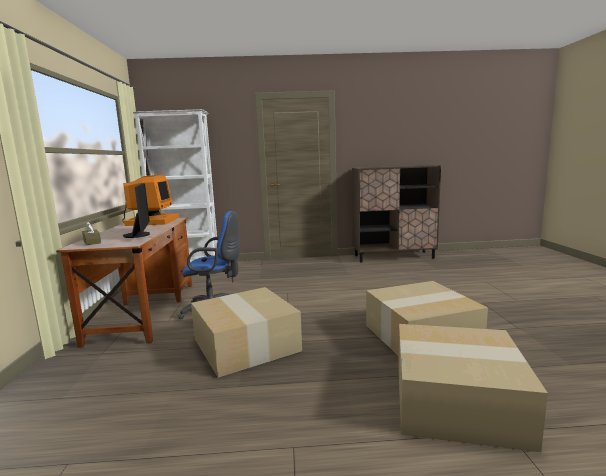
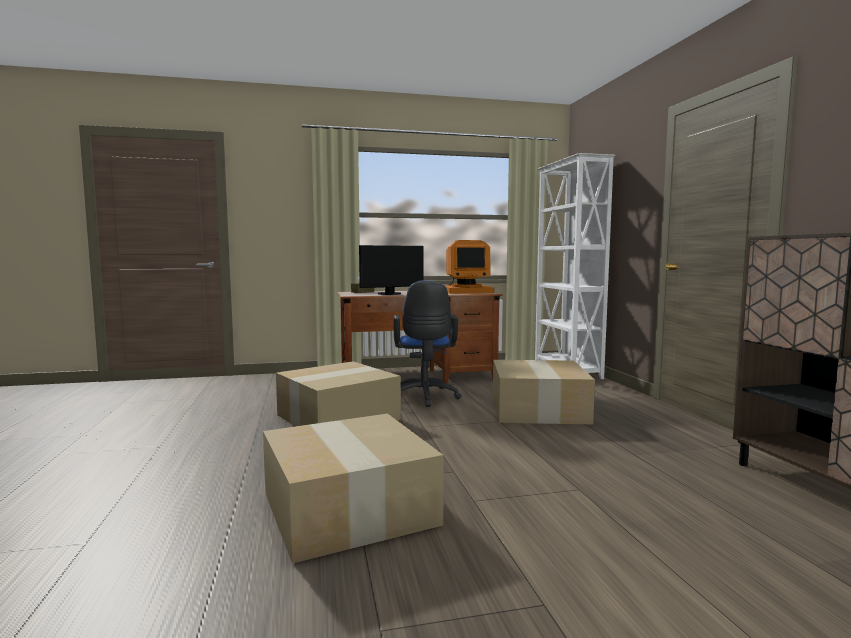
camera: 80 degrees right, 5 degrees down
(458, 401) = (163, 519): cardboard box -> cardboard box (540, 410)

